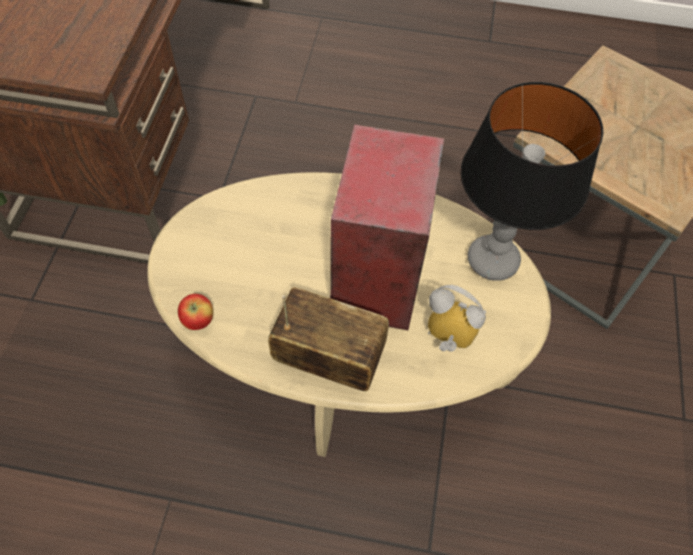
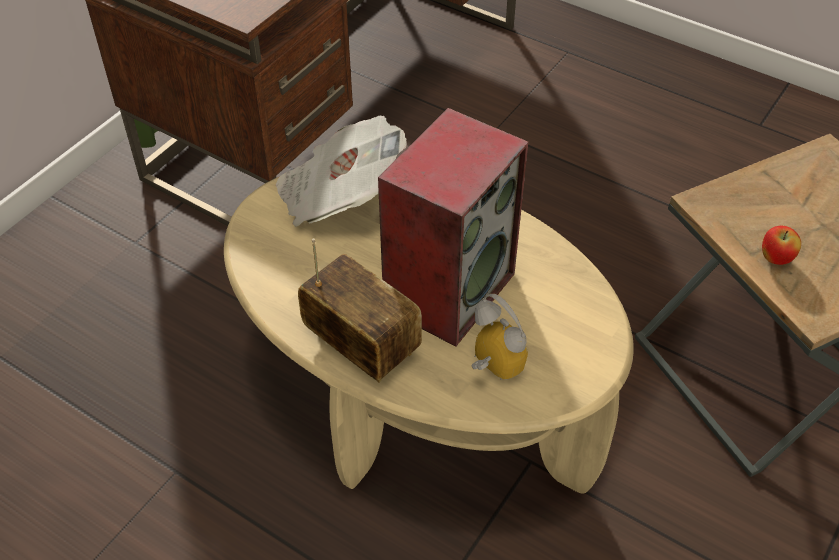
camera: 25 degrees right, 10 degrees down
(199, 320) = (255, 272): apple -> apple (775, 259)
(237, 219) = (339, 196): none -> newspaper
(492, 260) = (583, 311): table lamp -> none

